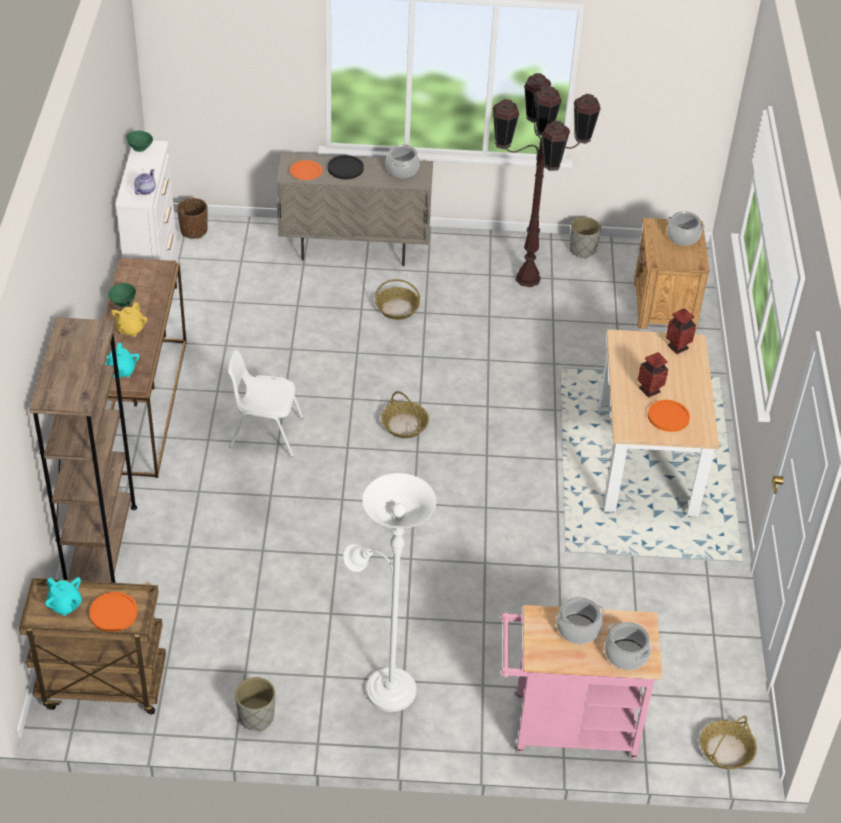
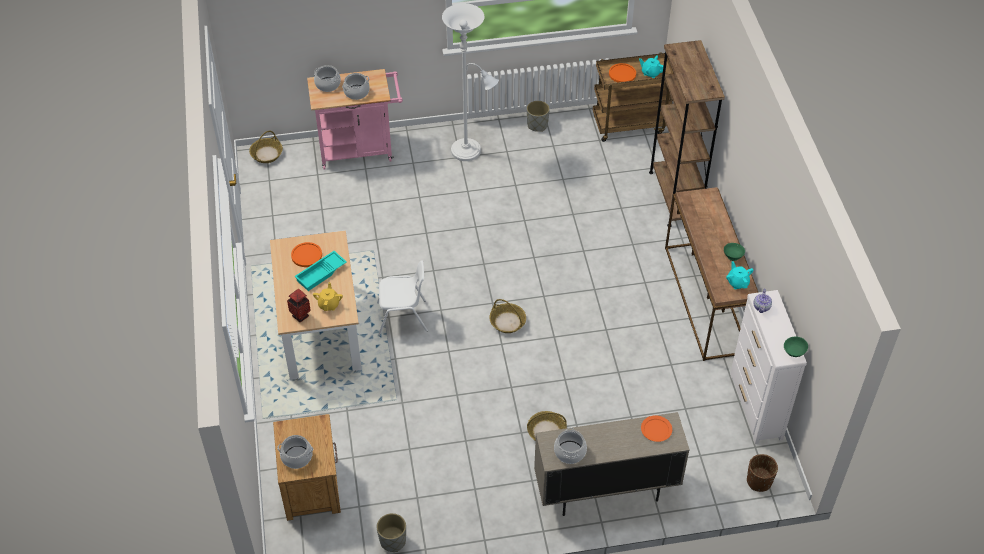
camera: 170 degrees right, 5 degrees up
(121, 371) = (701, 203): turquoise teapot -> turquoise teapot (737, 282)
(130, 329) = (714, 235): yellow teapot -> yellow teapot (329, 304)
(265, 432) = (607, 296): white chair -> white chair (403, 317)
(345, 168) = (622, 442): black plate -> none
(528, 278) = (439, 492): brown floor lamp -> none
(649, 390) = (321, 274): vase -> turquoise tray

